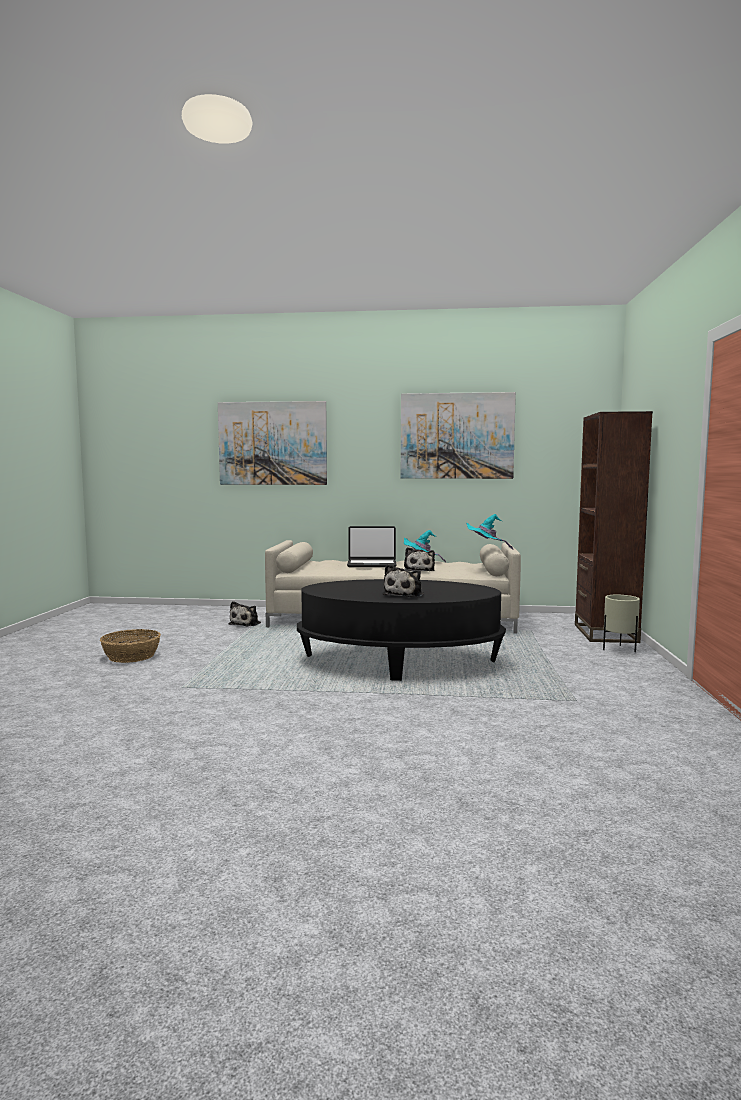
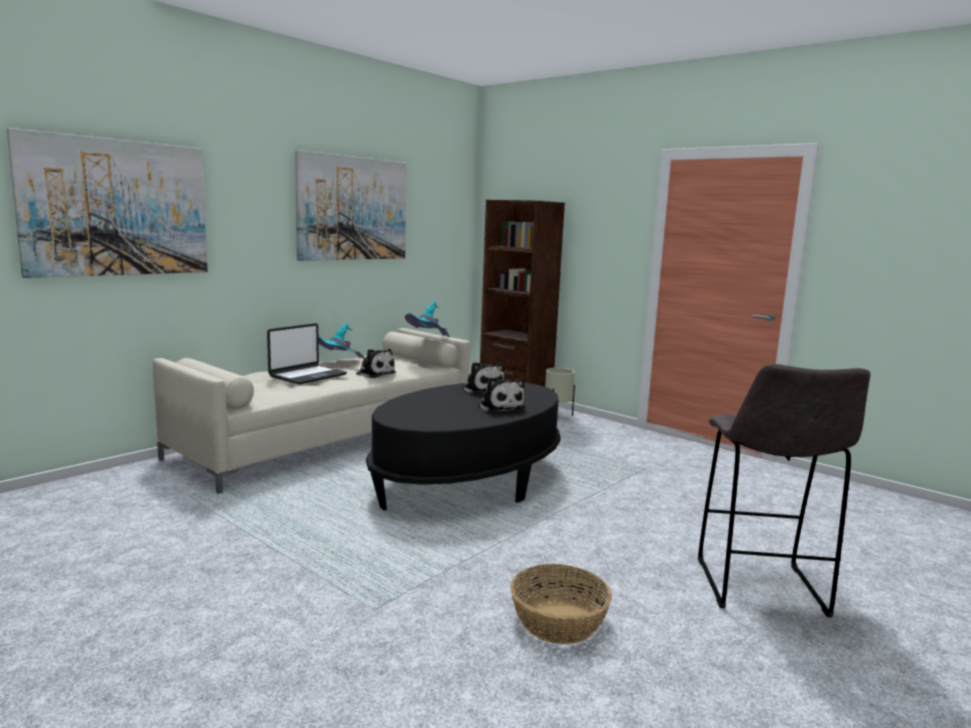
camera: 55 degrees left, 5 degrees up
(131, 656) = (158, 610): basket -> basket (557, 621)
(246, 623) = (173, 498): plush toy -> plush toy (482, 390)
(385, 787) = (761, 589): none -> grey stool

